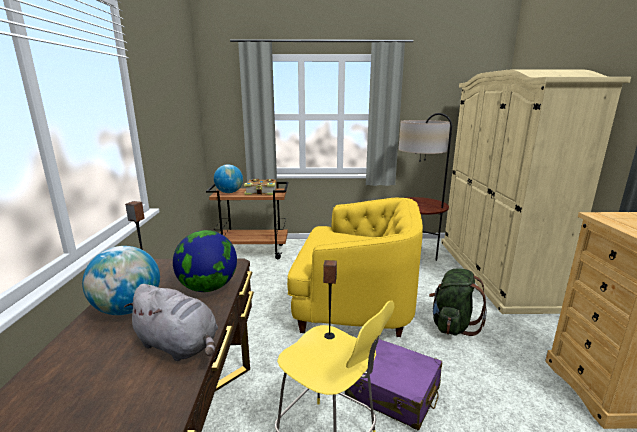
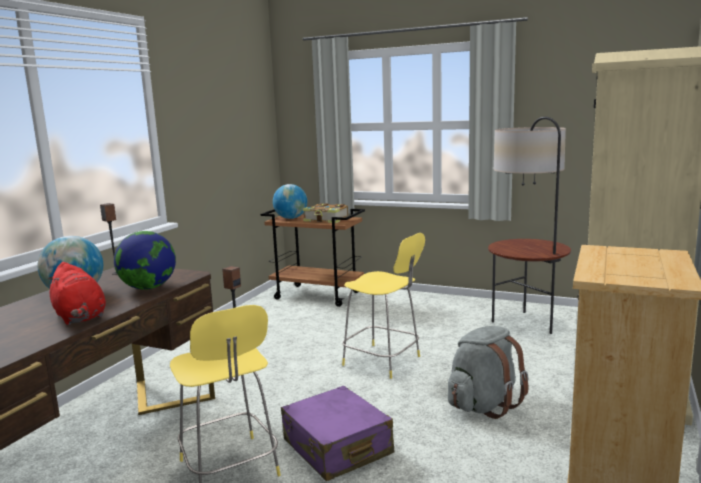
camera: 25 degrees right, 5 degrees down
(179, 345) = (80, 317): grey plush toy -> red plush toy
(354, 302) = (384, 361): yellow armchair -> yellow stool
(452, 325) = (484, 405): green backpack -> grey backpack

